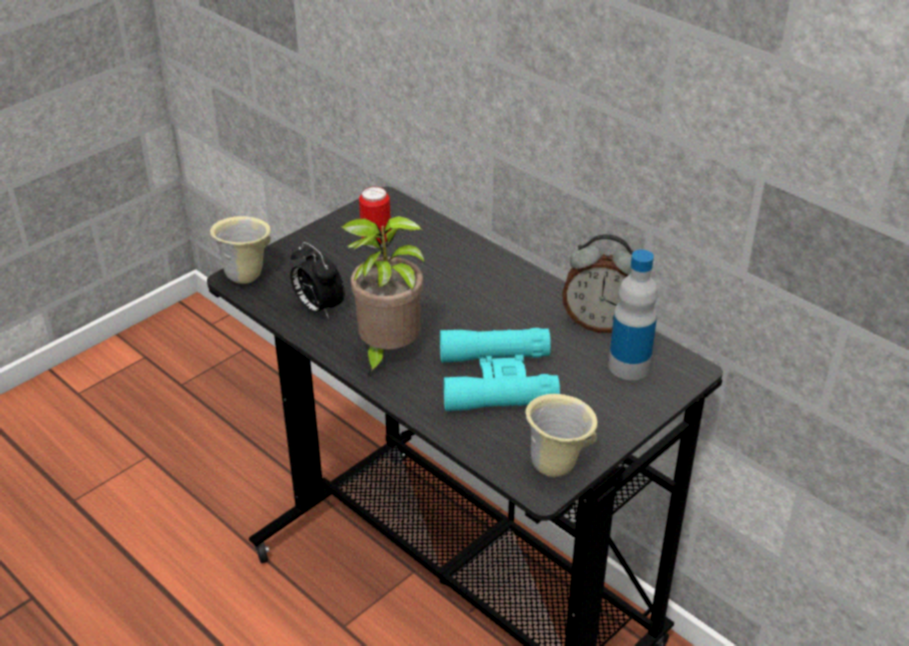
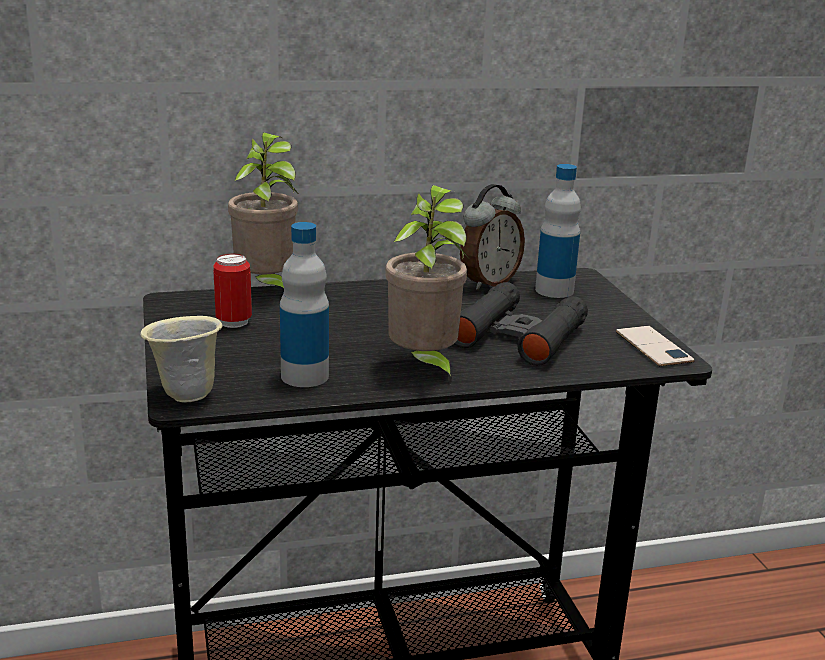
camera: 60 degrees left, 15 degrees down
(318, 308) = (304, 376): alarm clock -> bottle
(452, 227) = (267, 289): none -> potted plant
(497, 380) = (518, 336): turquoise binoculars -> black binoculars
(557, 465) = (653, 347): beige mug -> phone

